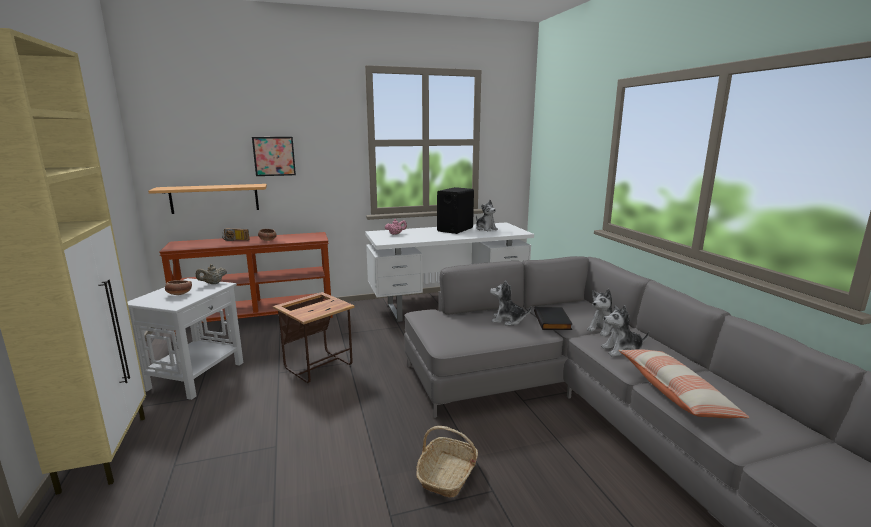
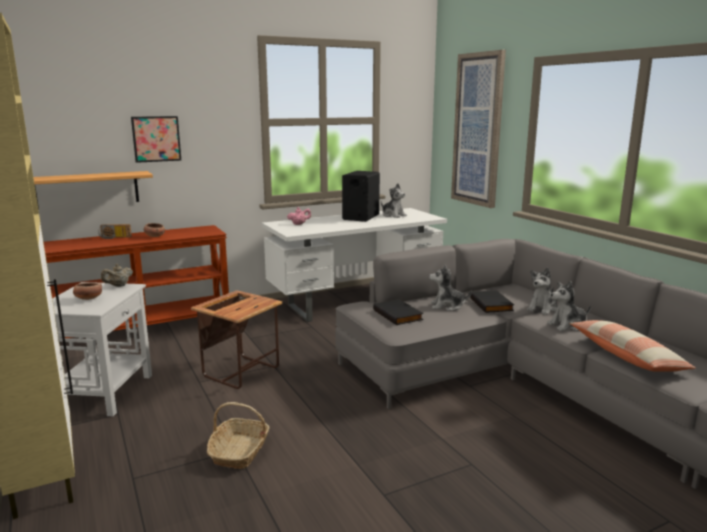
camera: 10 degrees left, 0 degrees up
(447, 475) = (423, 456): basket -> basket (239, 451)
(456, 326) = (398, 315): none -> black book
(568, 151) = (478, 130): none -> picture

